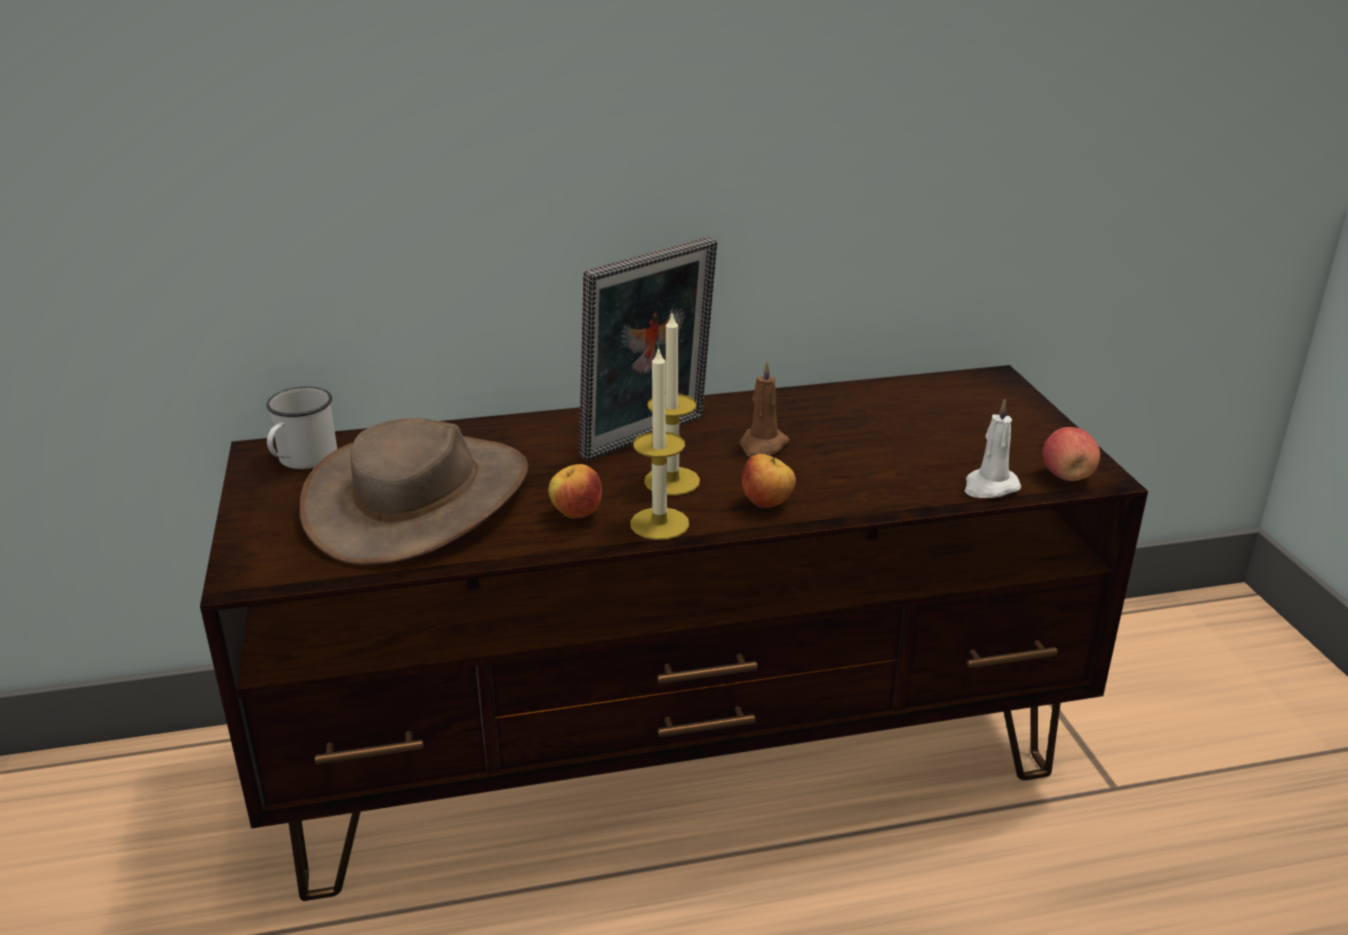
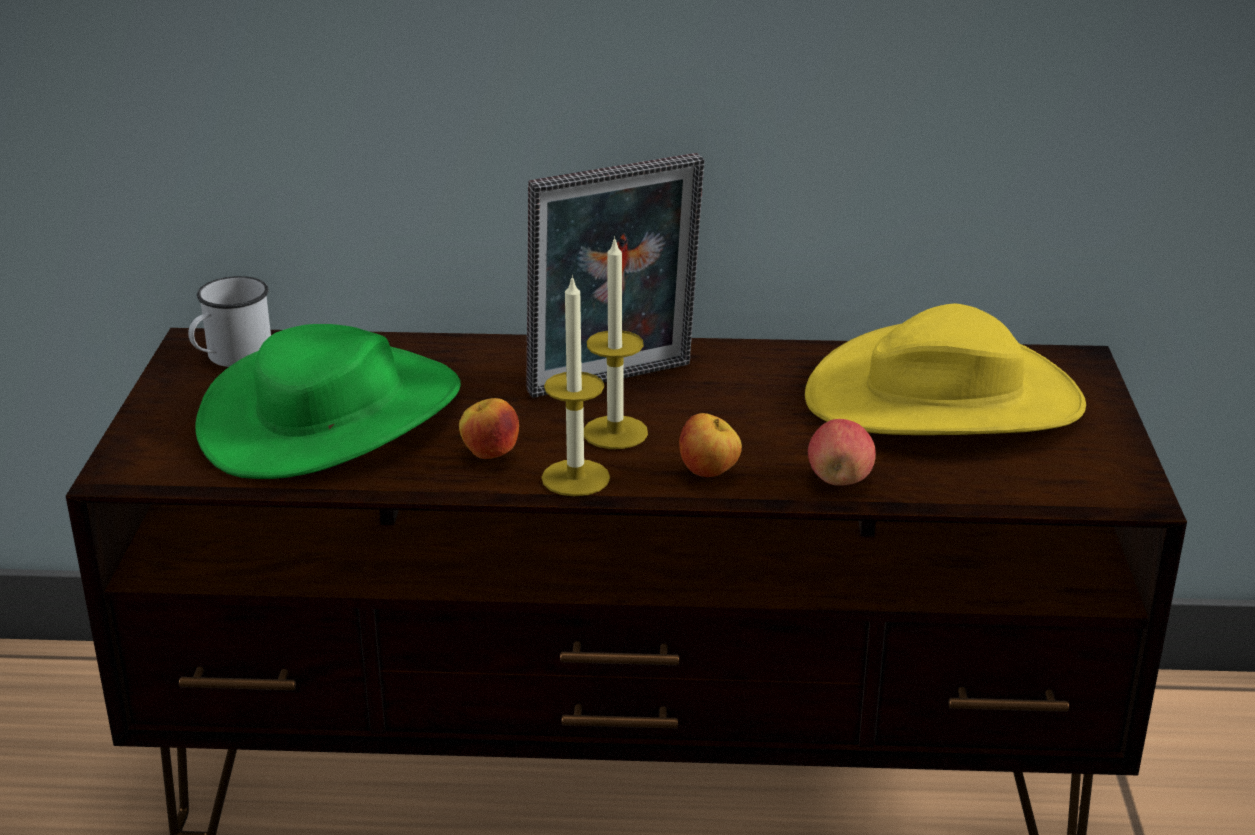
camera: 15 degrees right, 0 degrees up
(419, 499) = (332, 415): brown hat -> green hat
(762, 446) = (741, 406): brown candle -> none
(915, 420) = (944, 399): none -> yellow hat
(989, 487) = (987, 490): white candle -> none
(1067, 476) = (1092, 490): apple -> apple (839, 479)

